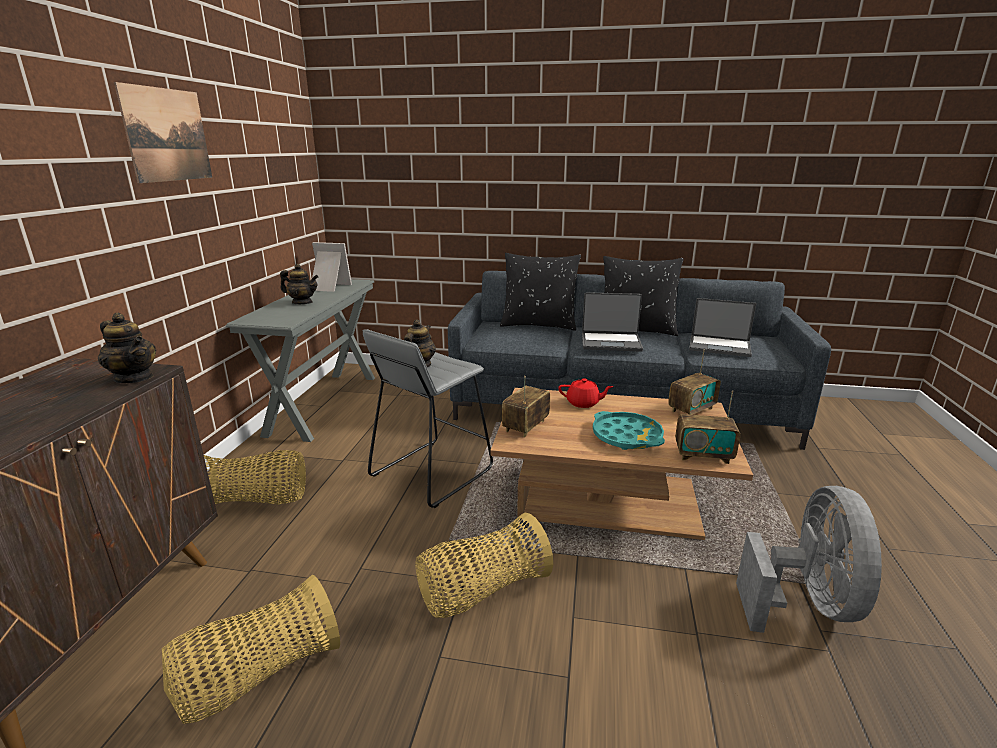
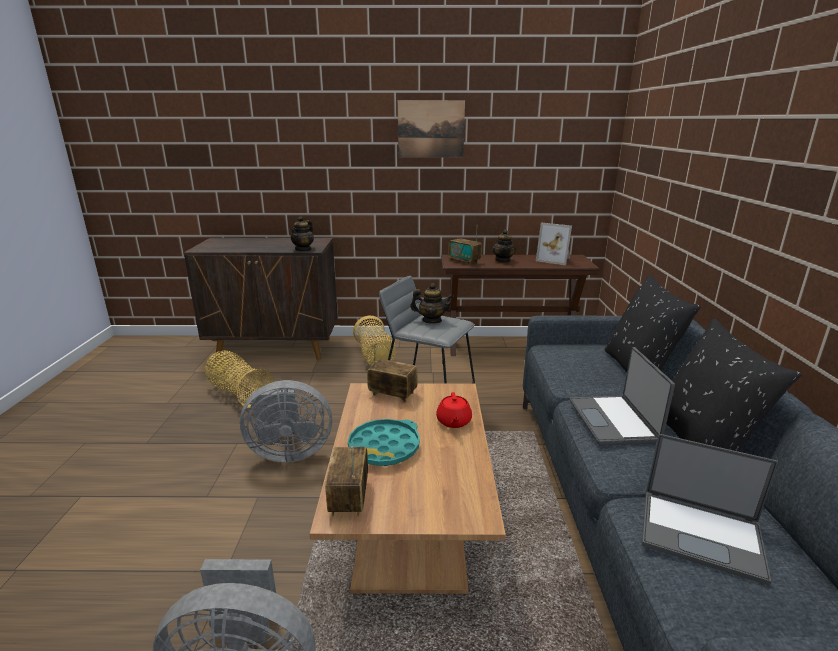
camera: 80 degrees right, 0 degrees up
(324, 404) = (510, 347): grey console table -> brown console table
(328, 287) = (554, 260): picture frame -> picture frame turned 120 degrees clockwise
(481, 591) = (288, 452): basket -> grey fan
(691, 410) = (466, 500): radio -> radio (464, 261)
(720, 346) = (702, 534): laptop -> laptop turned 75 degrees counterclockwise

